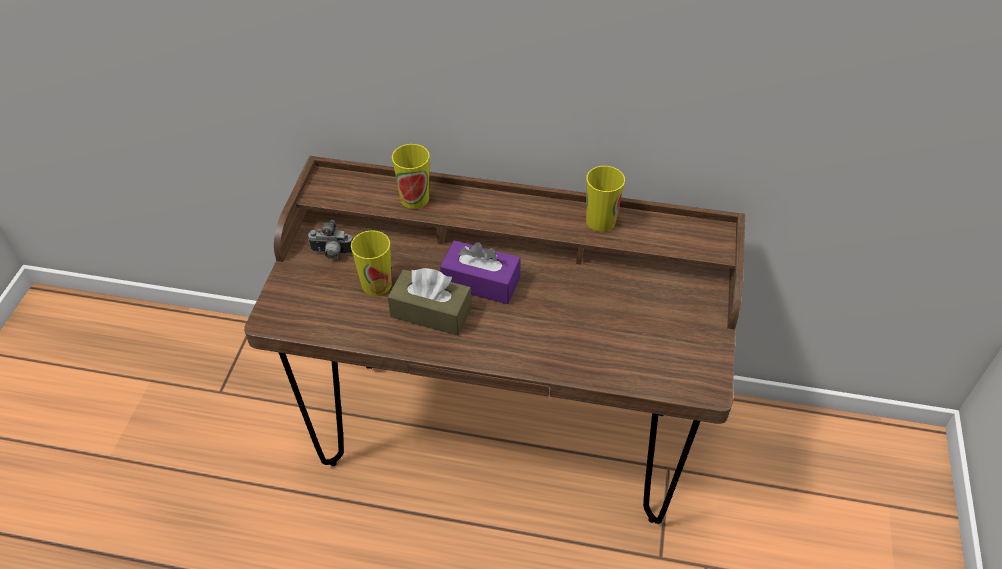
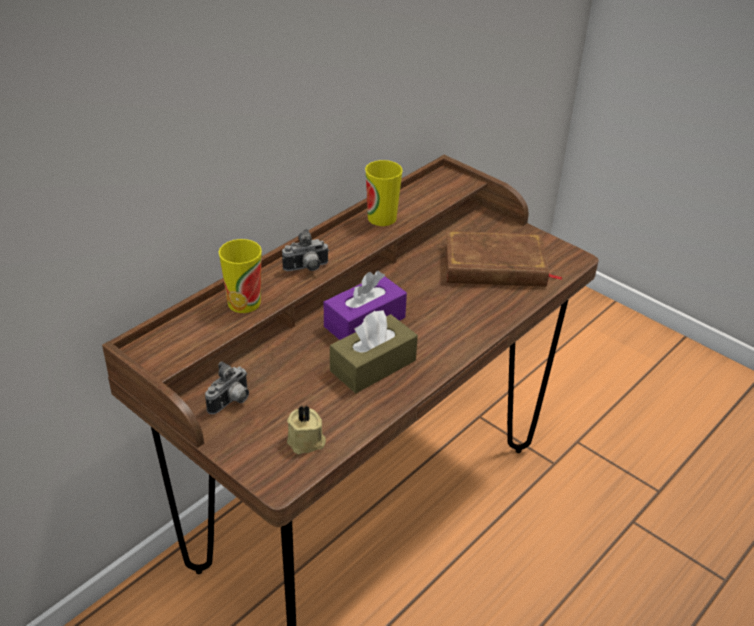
camera: 60 degrees left, 10 degrees down
(318, 314) = (306, 442): none -> beige candle
(376, 284) = (304, 387): cup -> none
(486, 211) = (307, 268): none -> camera
(637, 333) = (495, 266): none -> brown book

